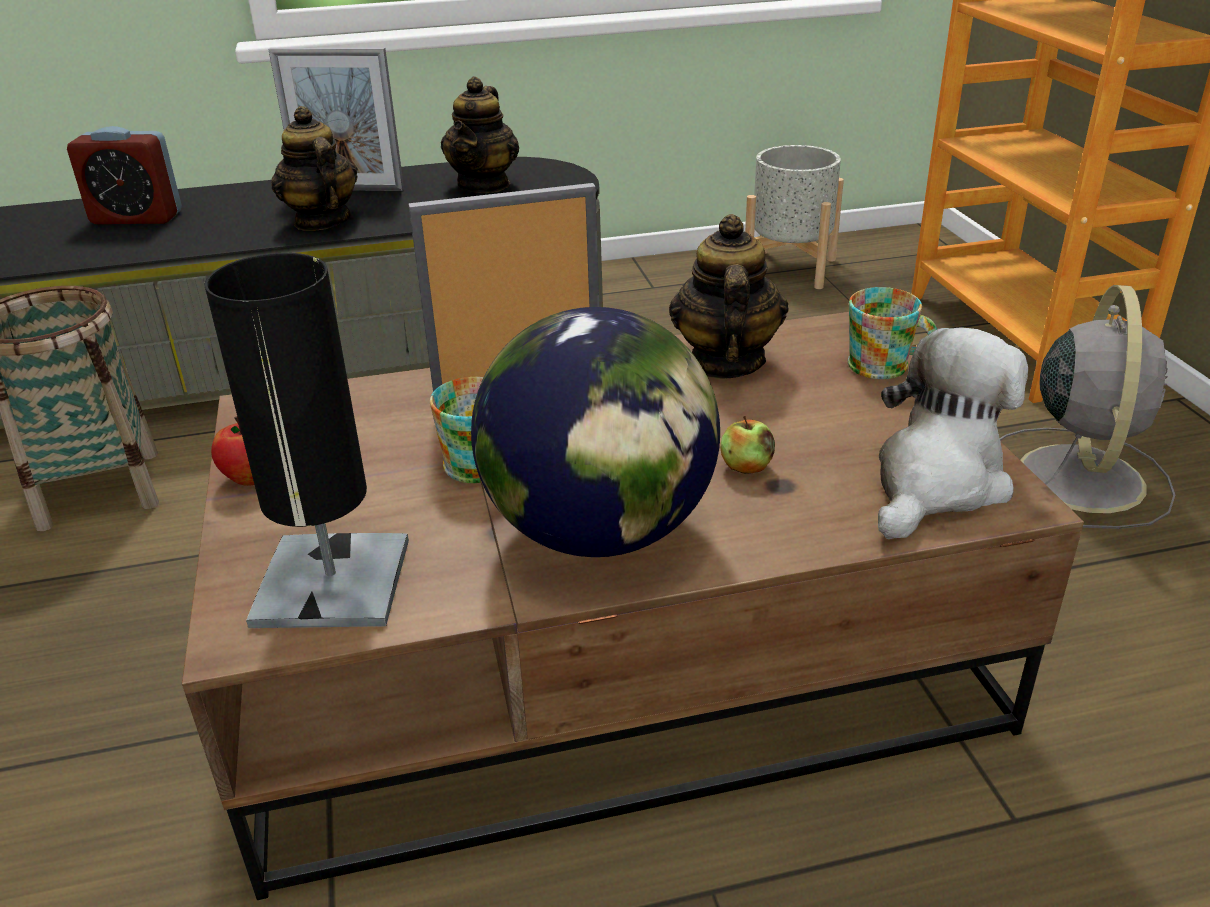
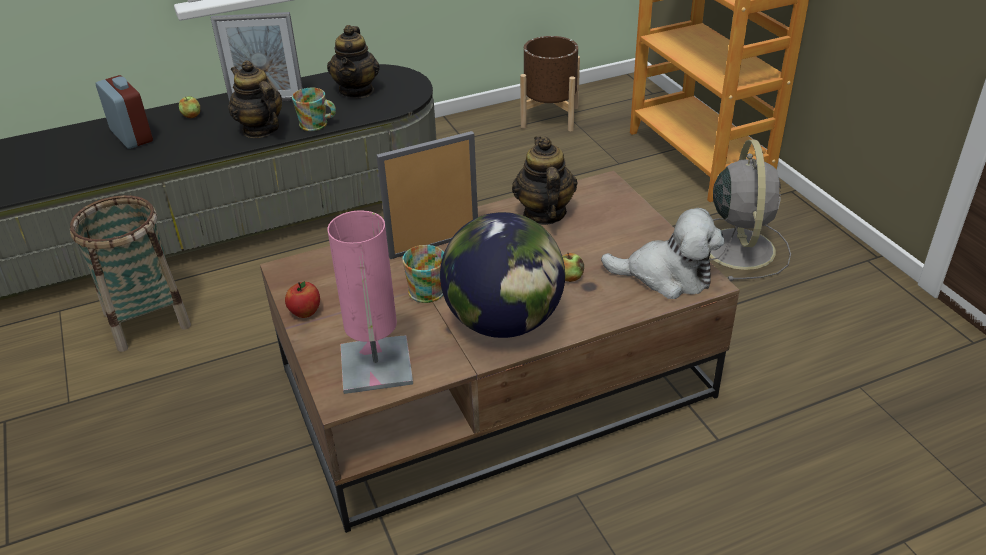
camera: 10 degrees left, 5 degrees up
(137, 218) = (131, 136): alarm clock -> alarm clock turned 120 degrees counterclockwise
(234, 200) = (191, 116): none -> apple
(332, 582) = (376, 365): black table lamp -> pink table lamp
(789, 269) = (549, 117): grey planter -> brown planter
(886, 366) = (632, 208): mug -> mug (317, 125)
(936, 482) = (666, 276): plush toy -> plush toy turned 75 degrees clockwise

